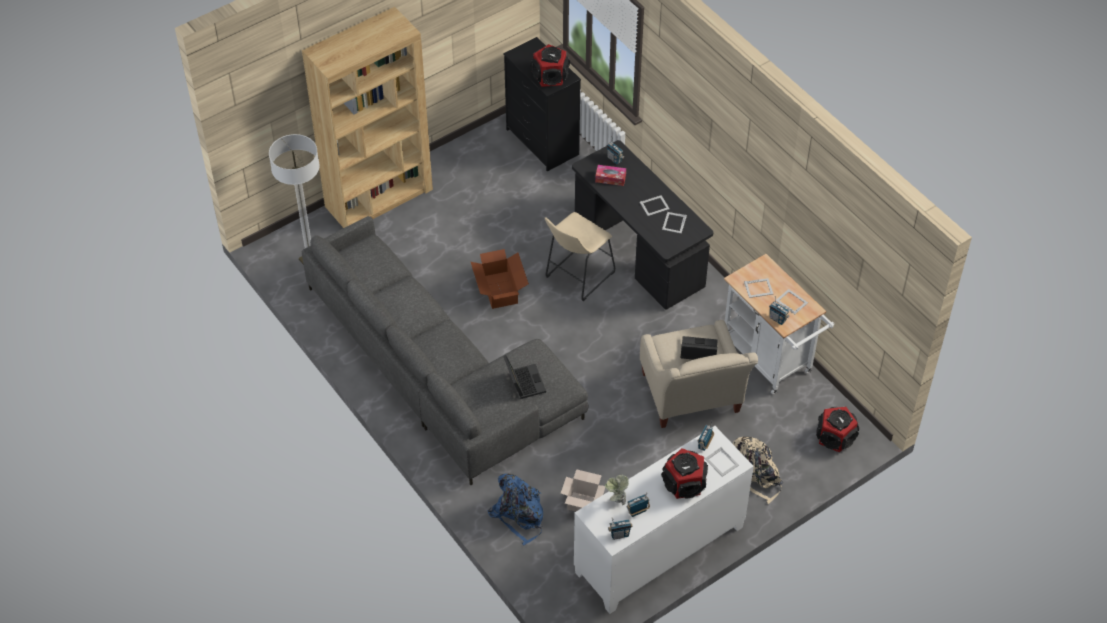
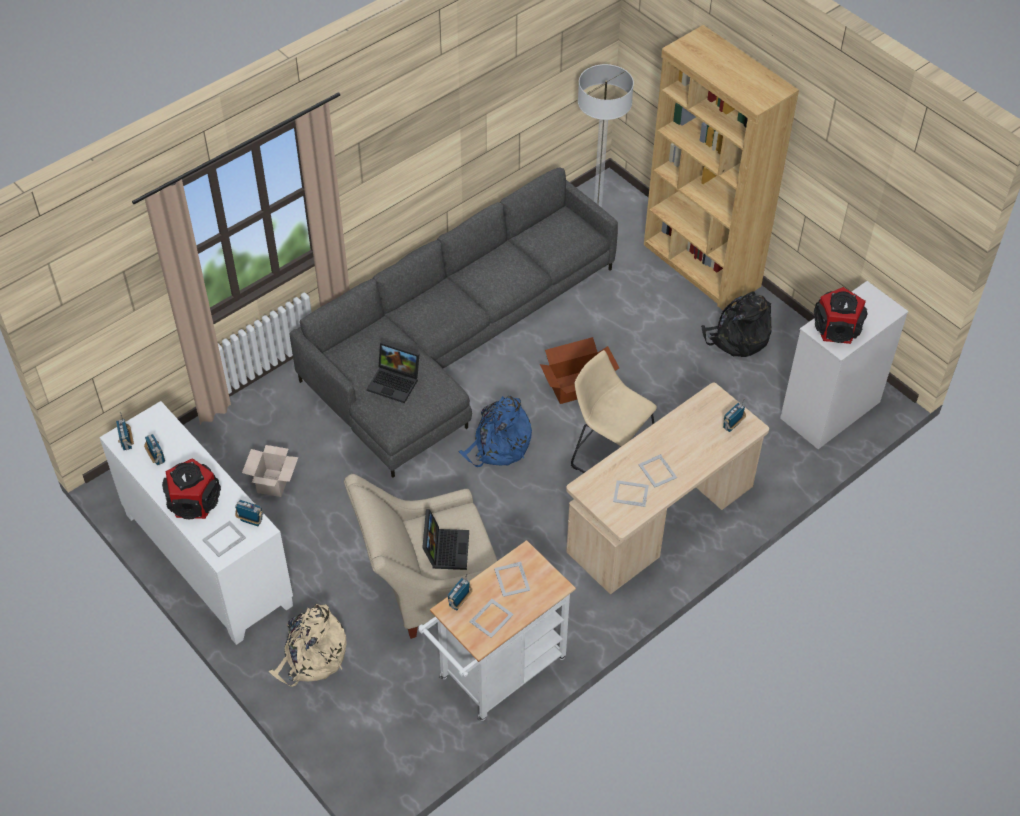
camera: 85 degrees right, 0 degrees up
(462, 185) = (737, 338): none -> black backpack
(519, 515) = (259, 426): blue backpack -> blue backpack (498, 446)
(523, 382) = (395, 382): laptop -> laptop turned 45 degrees clockwise
(543, 142) = (829, 410): black dresser -> white dresser
(610, 178) = (697, 422): tissue box -> none
(616, 500) = (174, 438): potted plant -> none
(639, 252) = (660, 521): black desk -> beige desk
(835, 437) = (375, 751): speaker -> none

